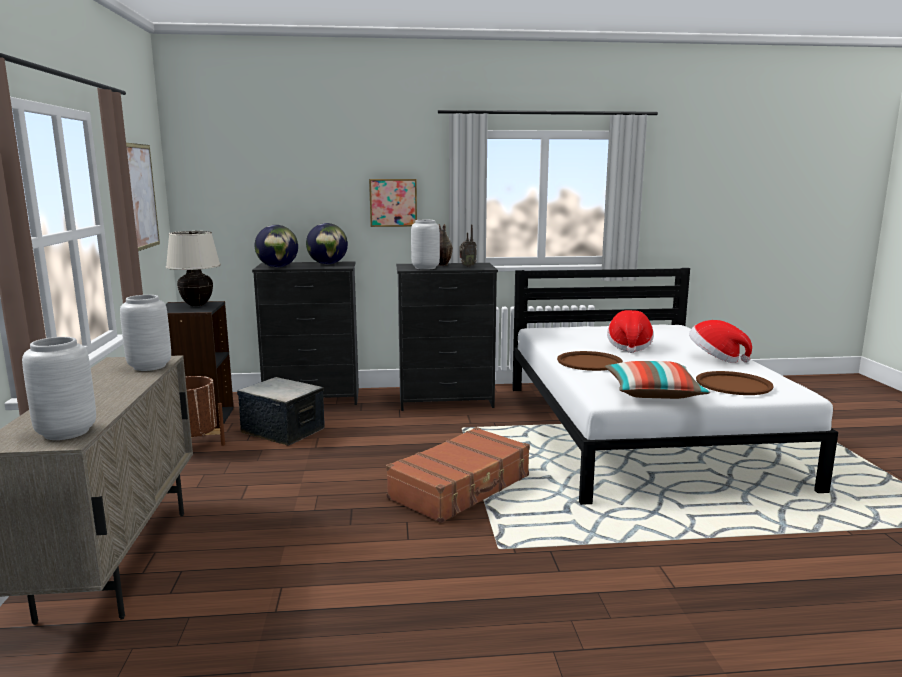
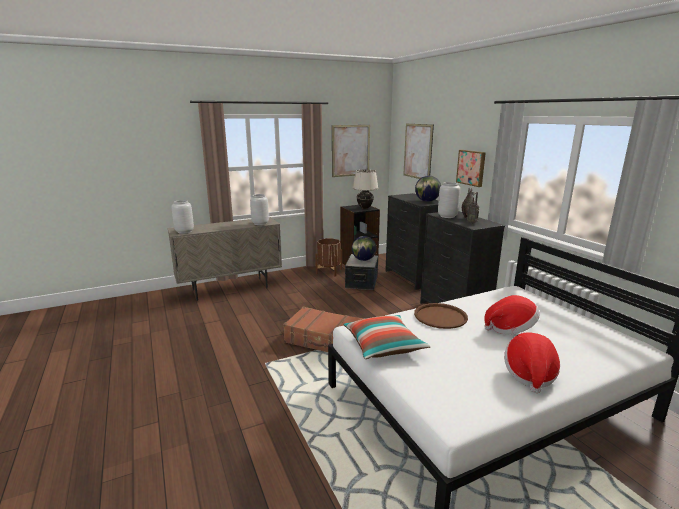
camera: 70 degrees right, 5 degrees up
(260, 190) = (417, 151): none -> picture
(277, 267) = (402, 197): globe -> globe (363, 260)
(733, 384) = (441, 383): brown tray -> none

